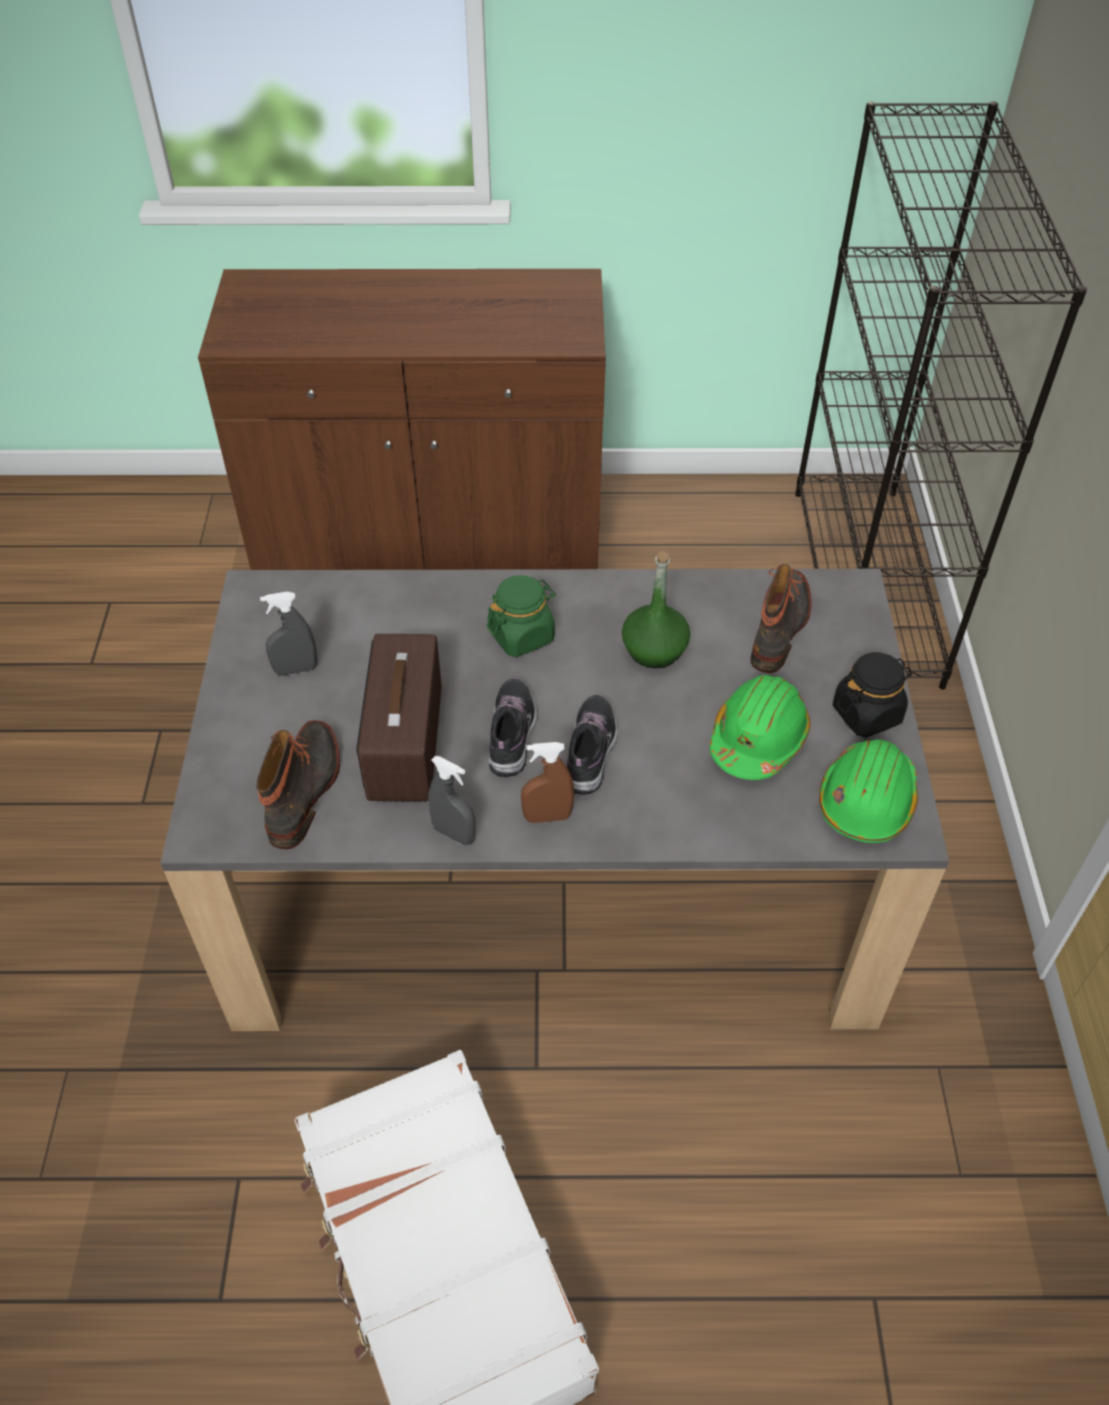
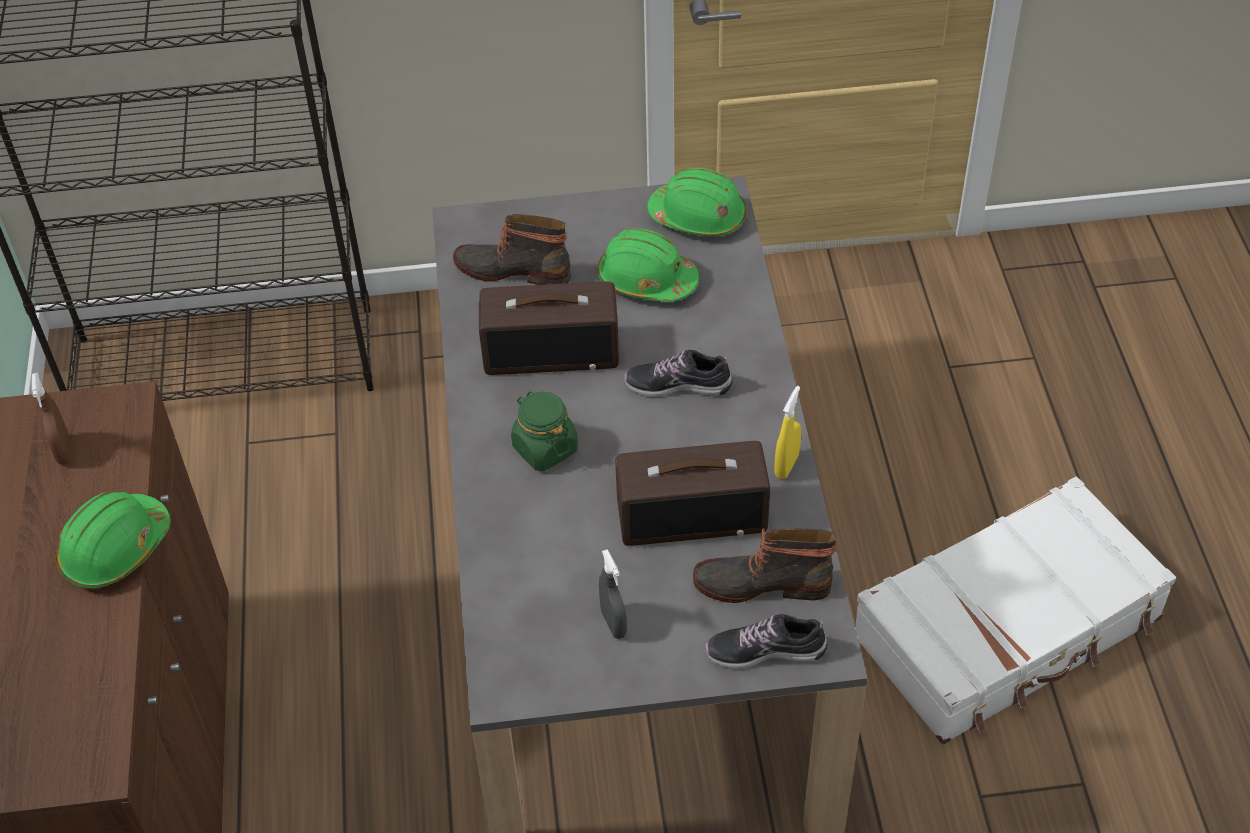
camera: 95 degrees left, 0 degrees up
(426, 342) = (115, 549): none -> green hard hat
(454, 834) = (786, 465): grey spray bottle -> yellow spray bottle
(511, 733) = (668, 440): shoe -> shoe (765, 650)
(547, 816) = (755, 406): brown spray bottle -> brown spray bottle (64, 451)
(654, 650) = (552, 351): green bottle -> radio
(867, 714) = (608, 216): black jar -> none

